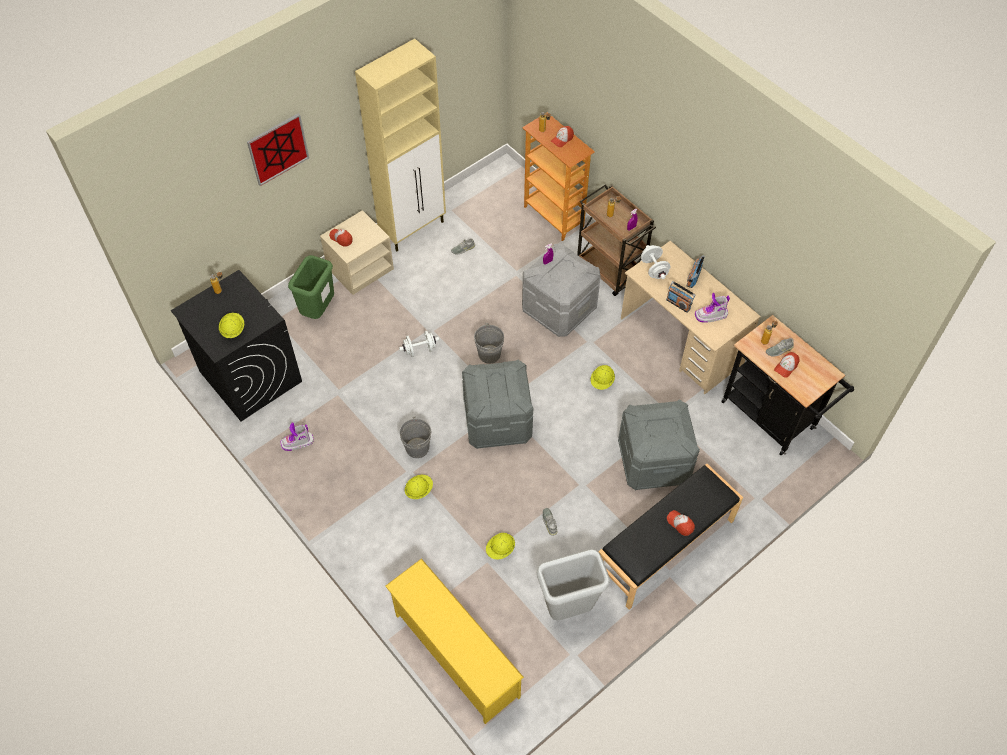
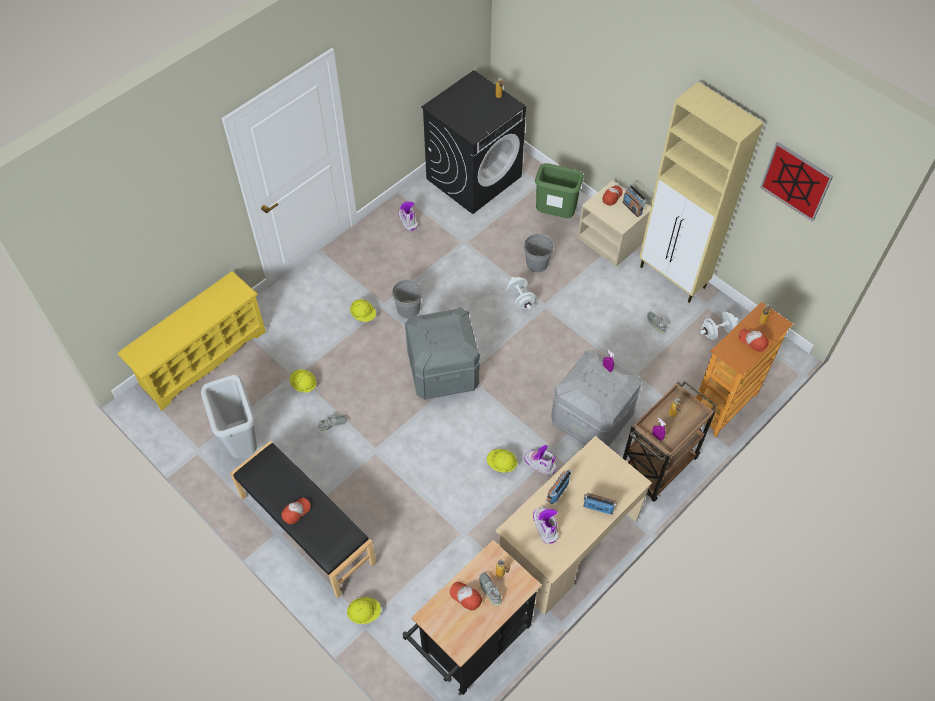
camera: 85 degrees right, 0 degrees up
(233, 330) = (457, 112): yellow hard hat -> yellow hard hat (364, 613)
(278, 149) = (616, 68): picture -> picture (796, 181)
(358, 225) = (632, 208): none -> radio
(489, 354) = (523, 358): grey bucket -> grey bucket (537, 263)
(603, 352) = (540, 464): none -> boot
(653, 462) = (405, 516): grey storage box -> none
(654, 269) = (604, 465): white dumbbell -> white dumbbell (717, 332)

